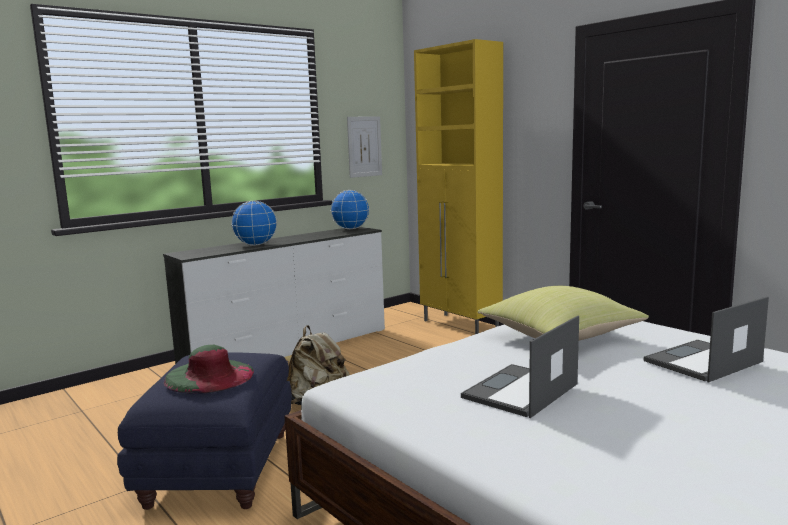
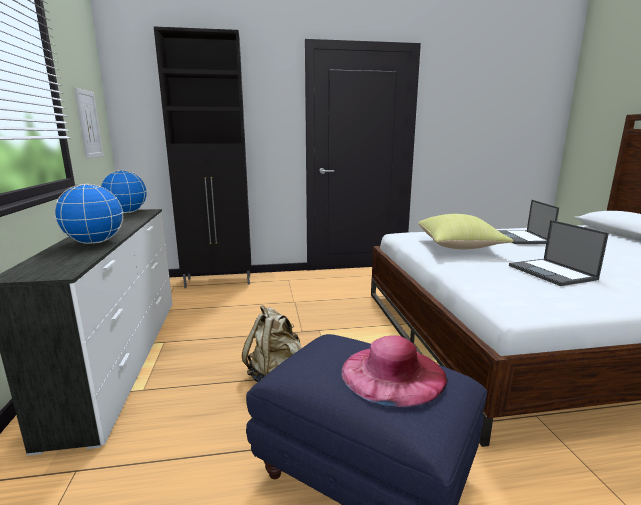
camera: 60 degrees left, 5 degrees up
(209, 376) = (393, 373): green hat -> pink hat
(460, 325) = (219, 281): yellow cabinet -> black cabinet

